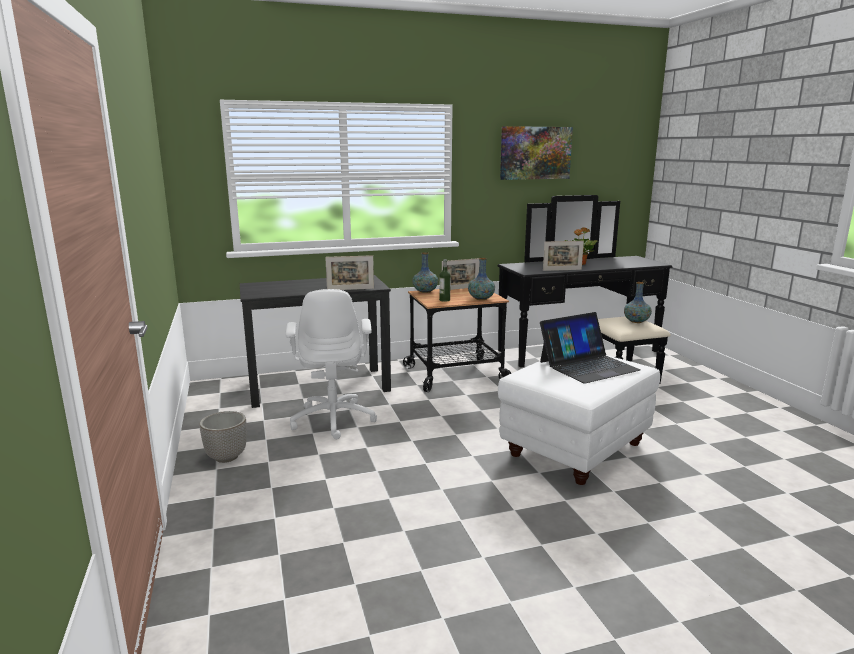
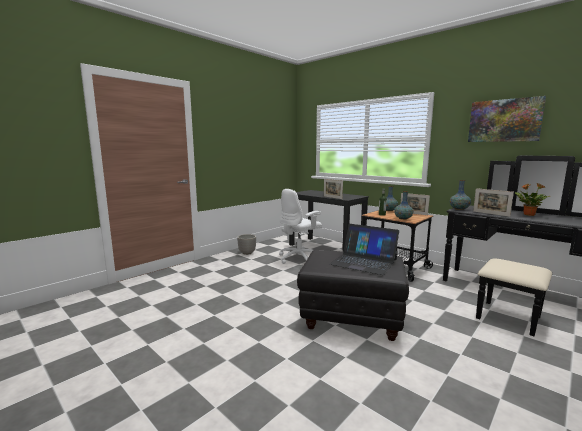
camera: 60 degrees right, 5 degrees down
(574, 449) = (351, 318): white ottoman -> black ottoman
(636, 321) = (524, 269): vase -> vase (459, 209)

